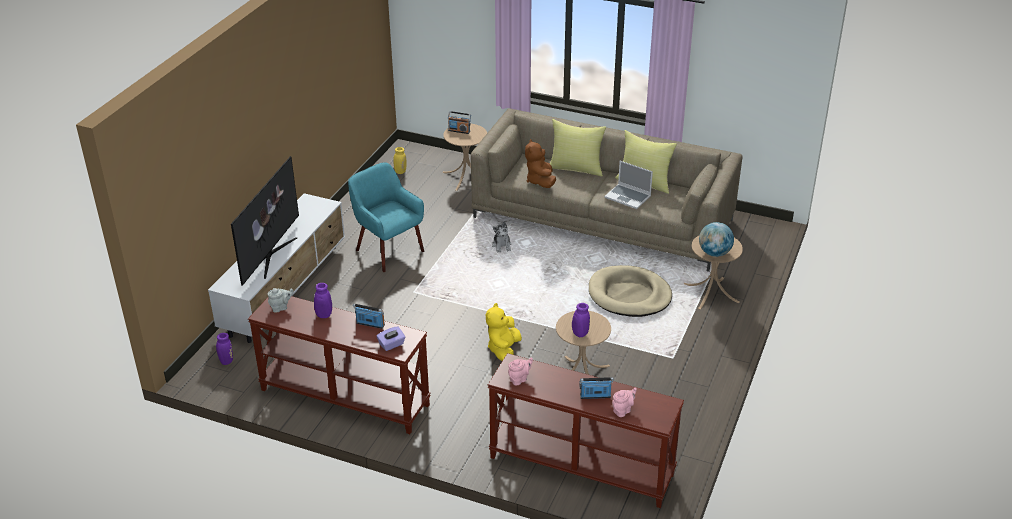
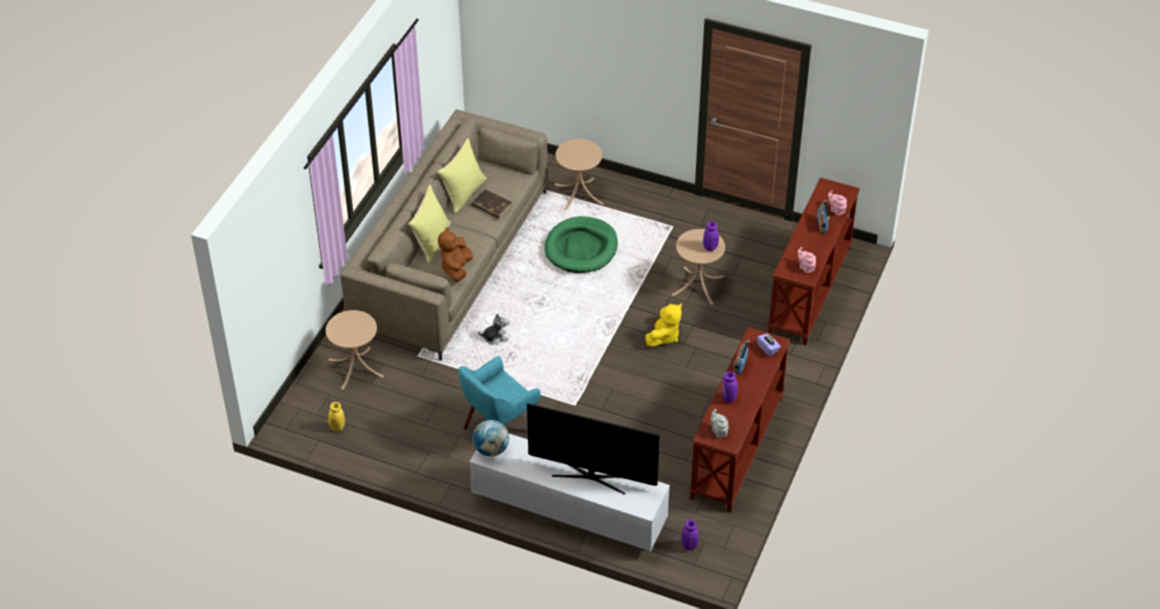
camera: 90 degrees left, 10 degrees up
(459, 131) = (343, 333): radio -> none
(503, 349) = (664, 336): yellow plush toy -> yellow plush toy turned 75 degrees counterclockwise
(540, 181) = (456, 269): brown plush toy -> brown plush toy turned 105 degrees clockwise
(628, 197) = (491, 206): laptop -> brown book
(629, 295) = (581, 248): beige dog bed -> green dog bed
(714, 253) = (589, 156): globe -> globe (491, 449)

